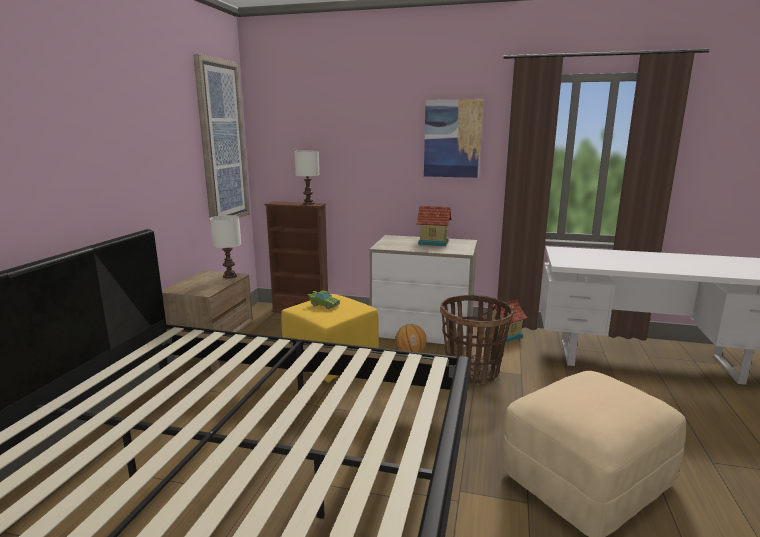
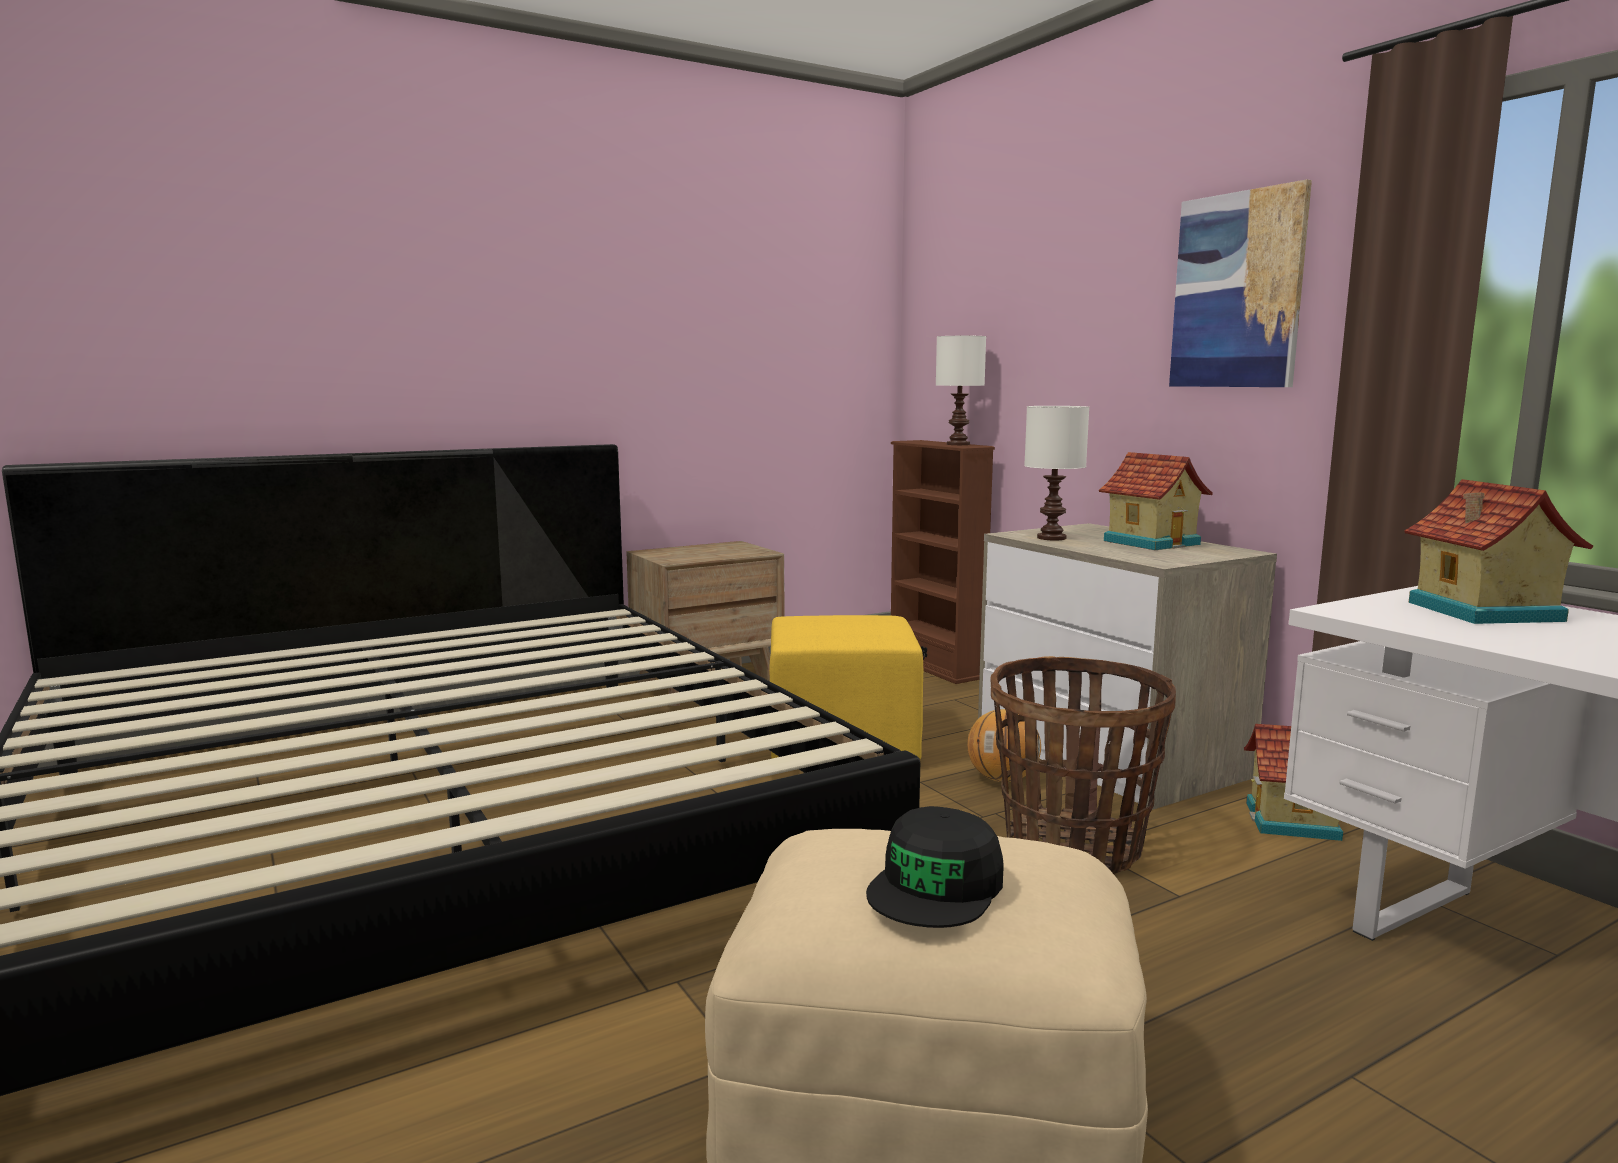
camera: 45 degrees right, 5 degrees down
(222, 143) = (827, 324): picture -> none
(230, 276) = (751, 551): white table lamp -> white table lamp (1052, 538)
(323, 305) = (834, 622): green toy car -> none
(584, 255) = (1481, 612): none -> toy house
(615, 400) = (936, 887): none -> black cap

